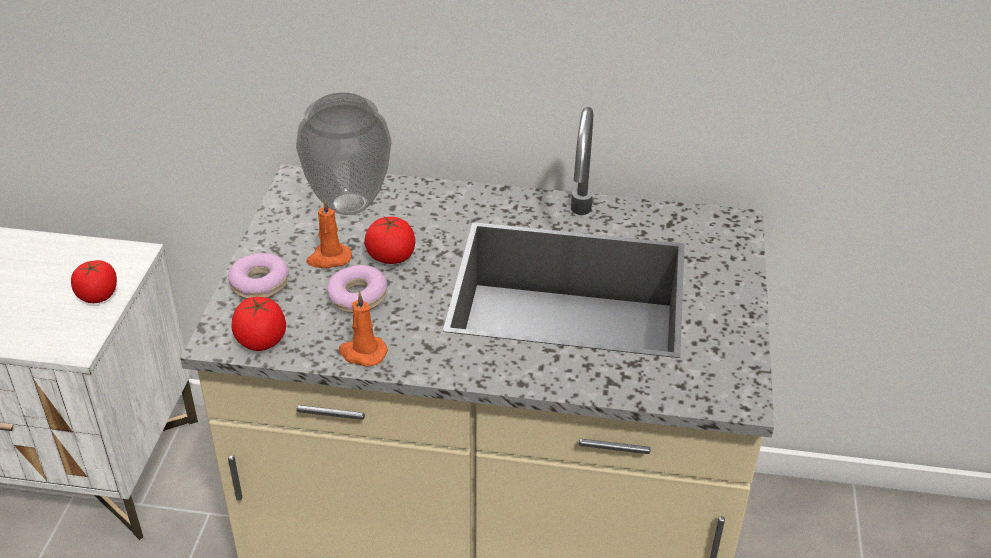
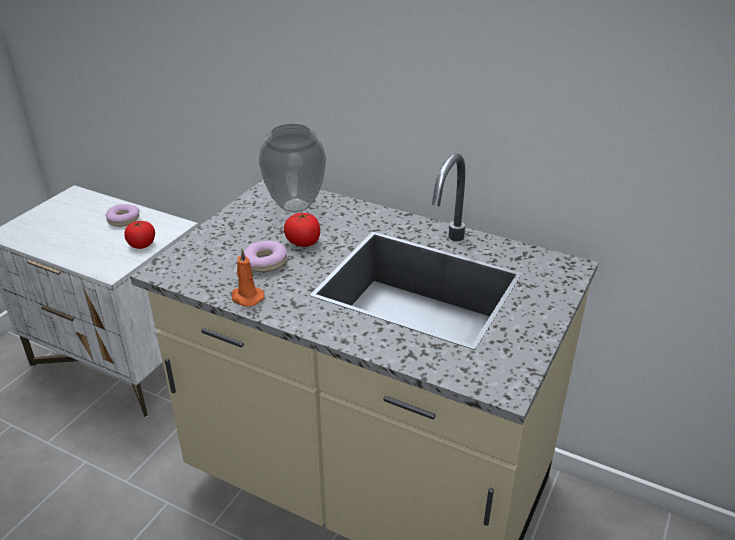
camera: 20 degrees right, 5 degrees down
(260, 284) = (208, 242): donut -> donut (124, 220)
(261, 340) = (186, 276): tomato -> none
(328, 258) = (261, 236): orange candle -> none

